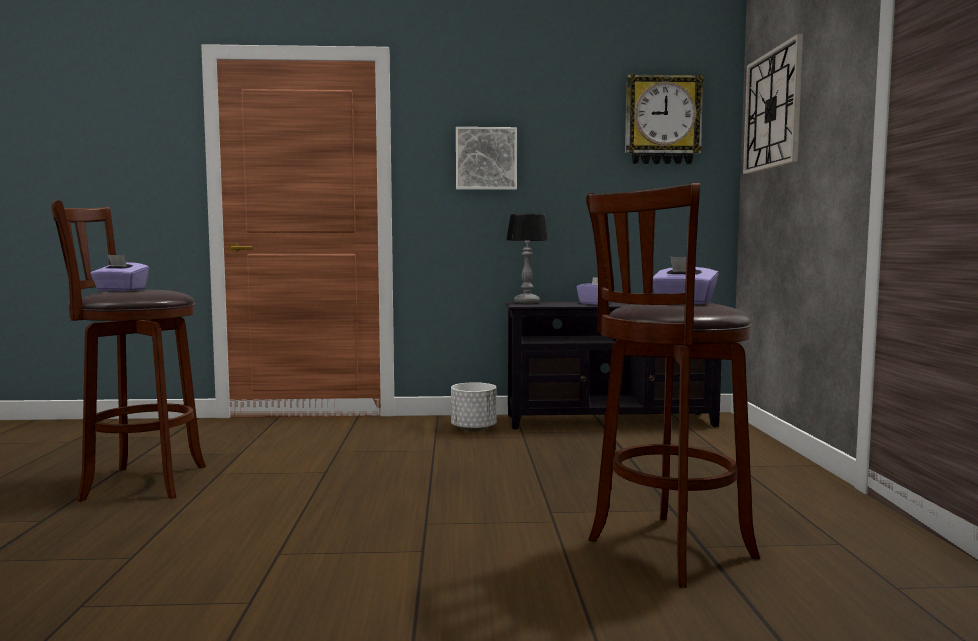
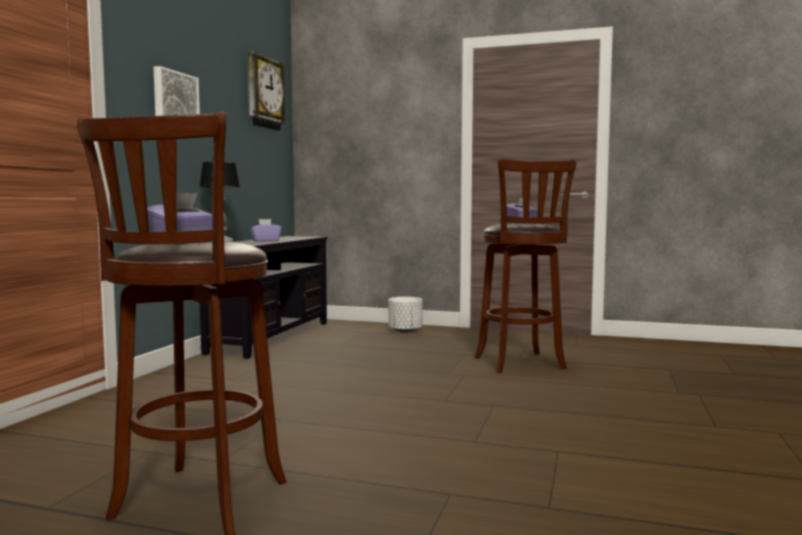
camera: 70 degrees left, 0 degrees up
(473, 429) = (224, 367): white planter -> white planter (405, 331)
(773, 110) = (343, 102): wall clock -> none

